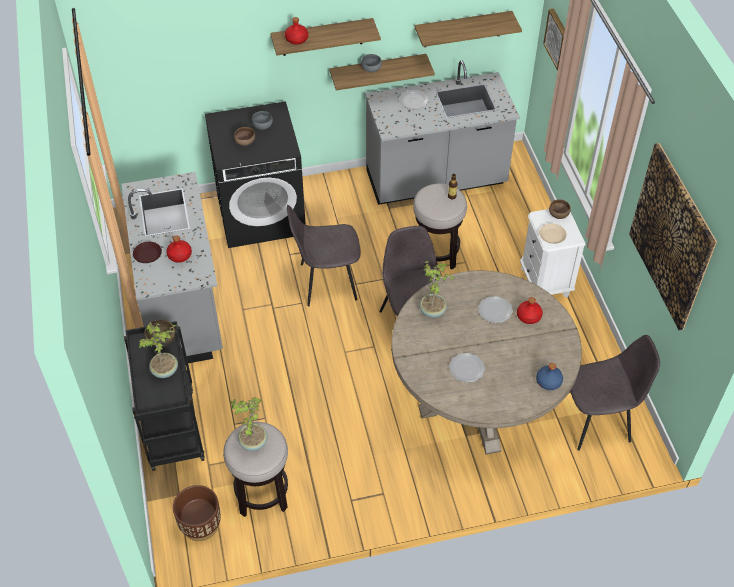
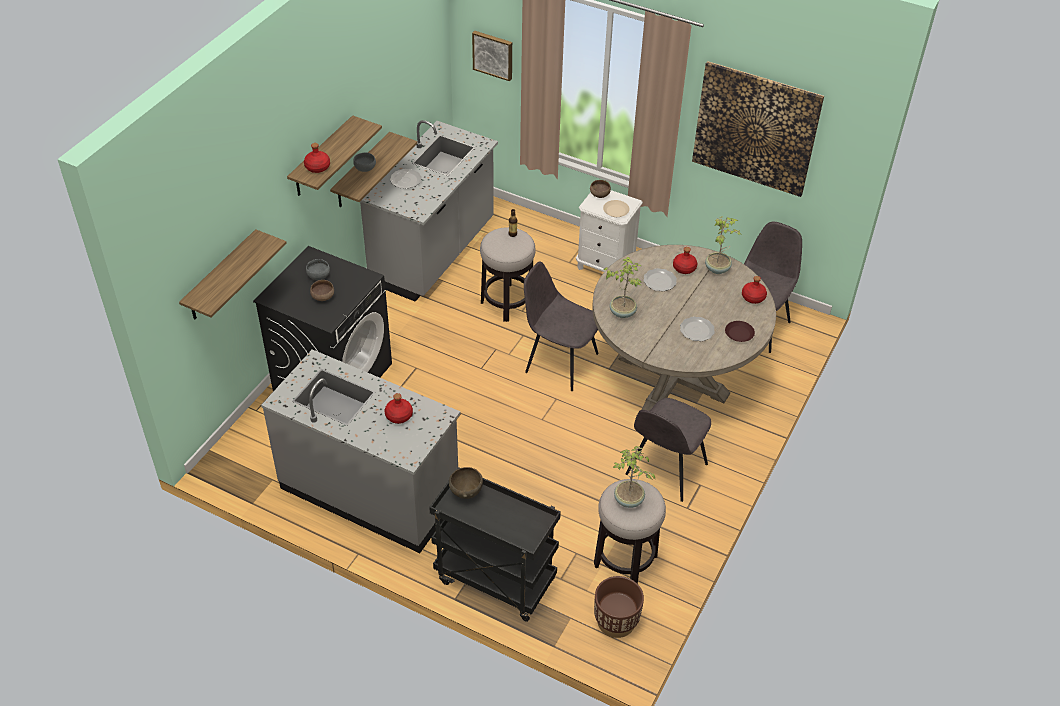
camera: 50 degrees left, 5 degrees down
(147, 255) = (372, 436): brown plate -> brown plate (739, 334)
(165, 371) = (500, 509): potted plant -> potted plant (718, 269)
(326, 282) = (457, 384): grey chair -> grey chair (665, 471)
(462, 29) = (408, 91): shelf -> shelf (221, 277)
(548, 382) = (753, 297): blue bottle -> red bottle

